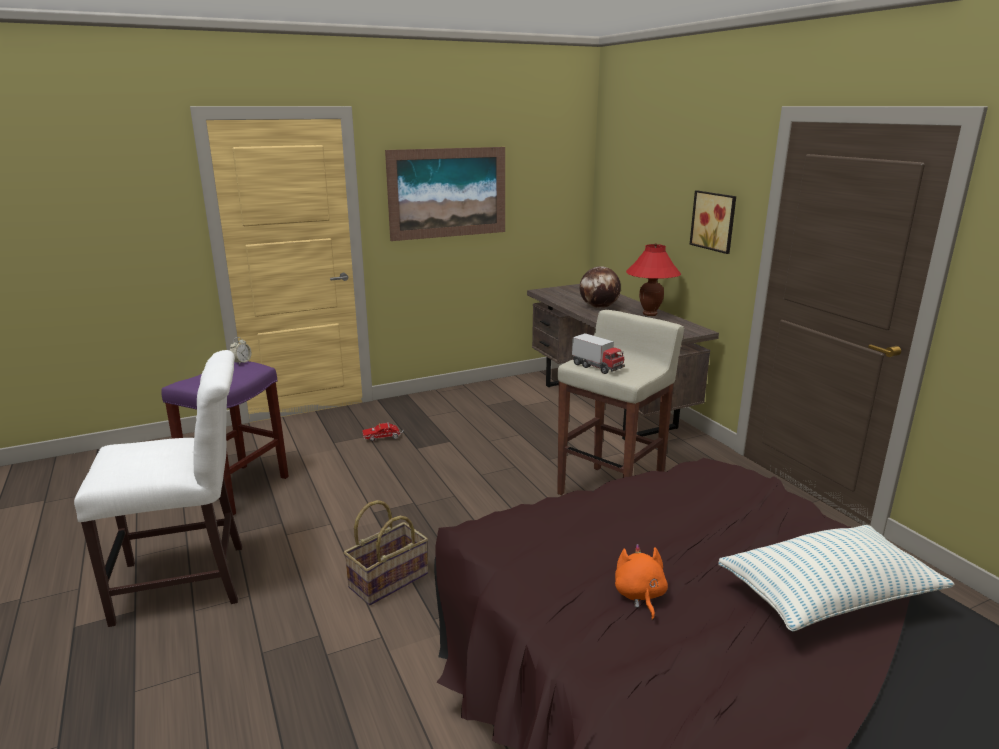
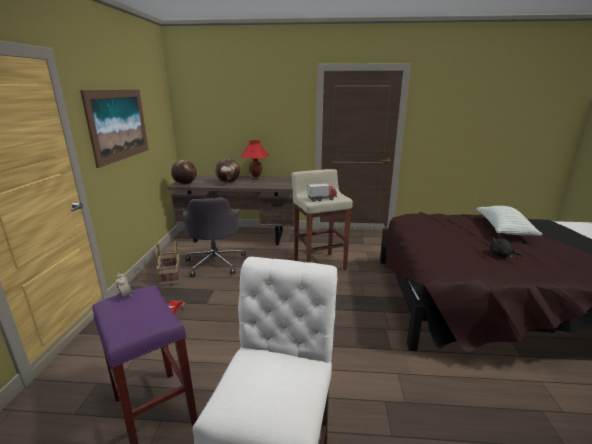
camera: 60 degrees left, 0 degrees up
(388, 580) = (345, 356): basket -> basket (170, 277)
(513, 418) = (215, 262): none -> grey office chair
(551, 293) = (185, 184): none -> globe
(639, 595) = (501, 255): orange plush toy -> black plush toy
(715, 221) = (283, 123): picture -> none

